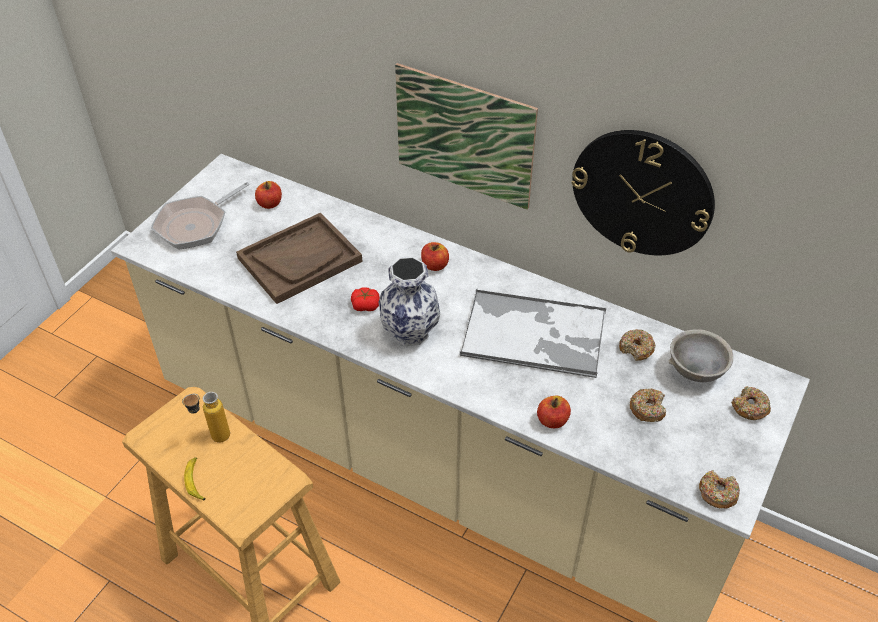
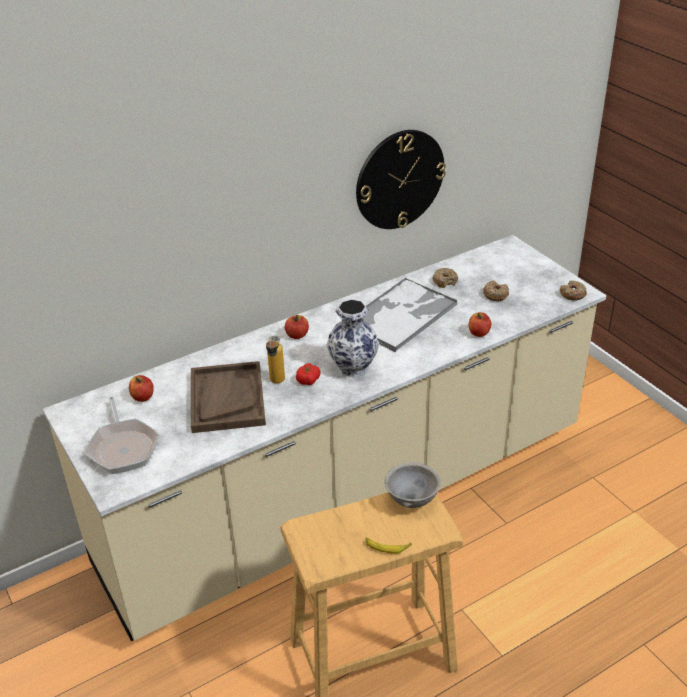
camera: 60 degrees left, 10 degrees down
(213, 438) = (349, 525): bottle -> bottle (276, 383)
(464, 136) = (274, 223): picture -> none
(695, 370) = (478, 268): grey bowl -> grey bowl (411, 499)
(749, 408) = (519, 260): donut -> none

